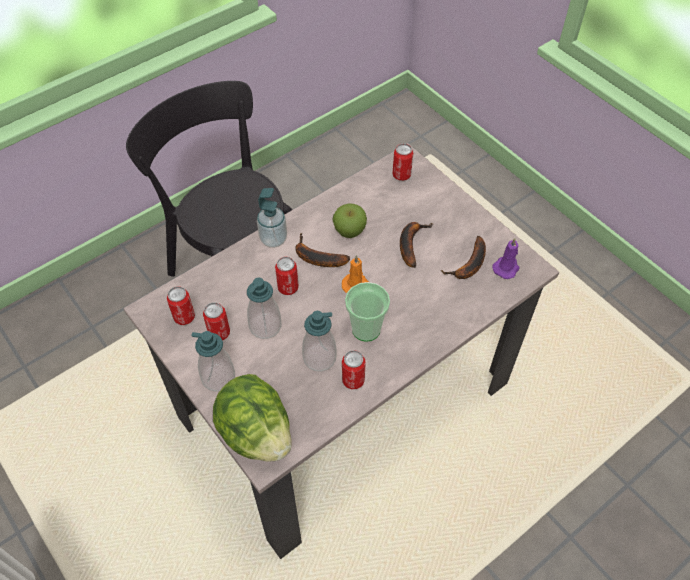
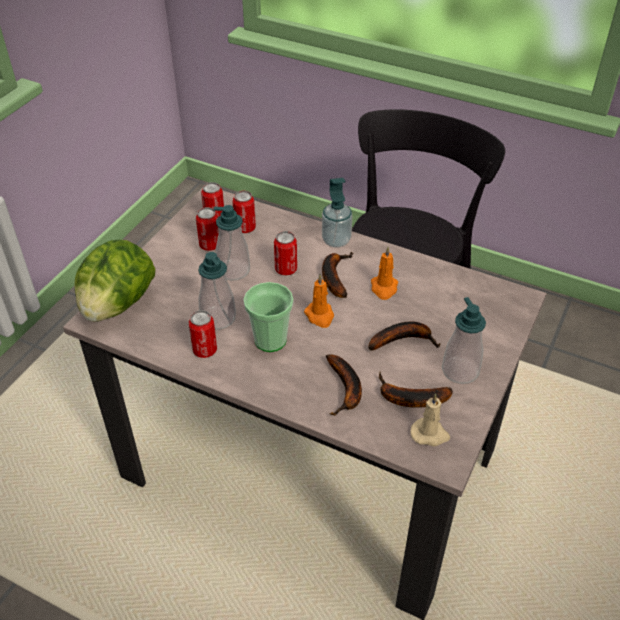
camera: 65 degrees right, 10 degrees down
(218, 377) = (164, 261): soap dispenser -> soap dispenser (460, 371)
(349, 232) = (384, 288): apple -> orange candle
(401, 175) = (494, 302): can -> can (245, 228)
(443, 299) = (345, 389): none -> banana
(506, 267) = (430, 434): purple candle -> beige candle

